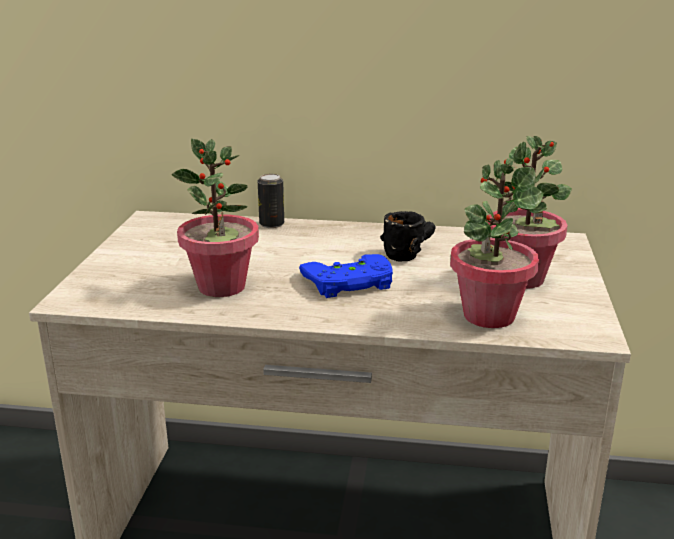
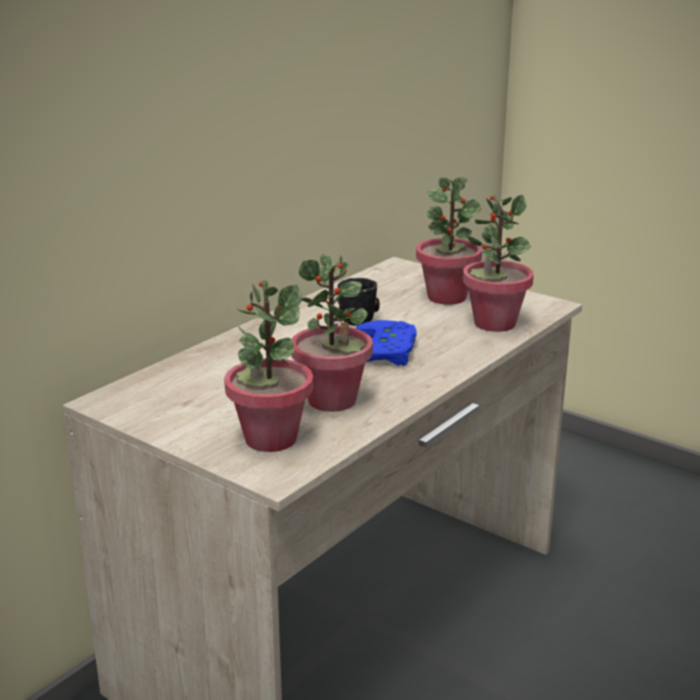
camera: 60 degrees left, 0 degrees up
(131, 282) = (270, 438): none -> potted plant
(271, 224) = (213, 350): can -> none

